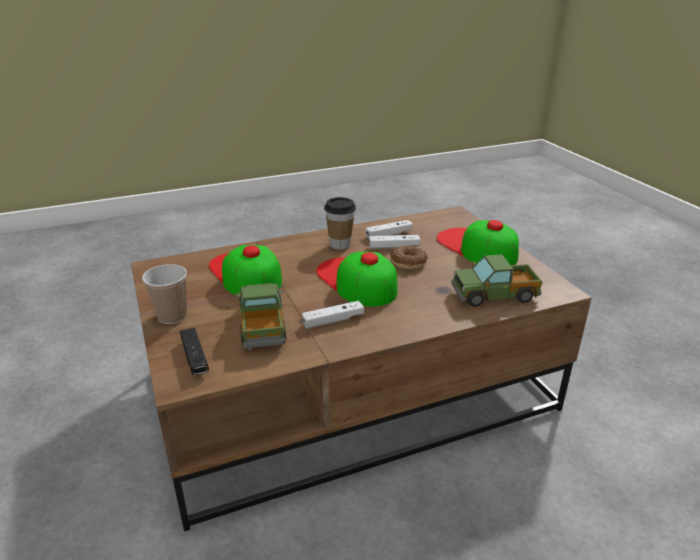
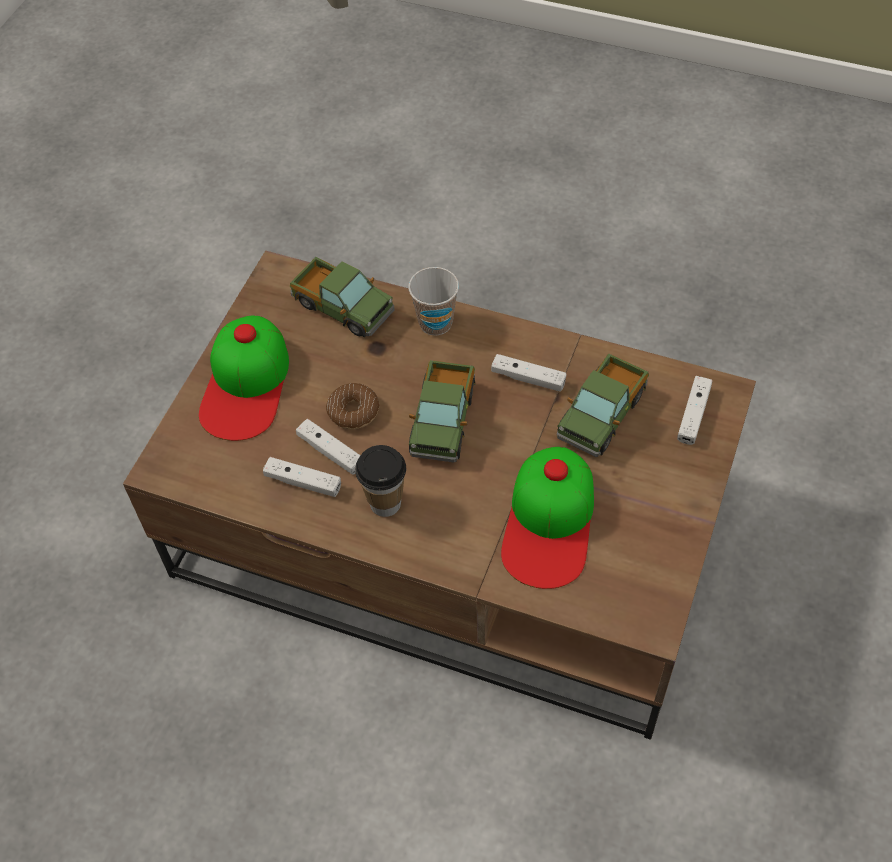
camera: 135 degrees left, 25 degrees up
(172, 316) = (682, 495): cup -> cup (435, 323)
(195, 358) = (693, 415): black game controller -> white game controller
(356, 281) = (443, 421): cap -> toy truck

